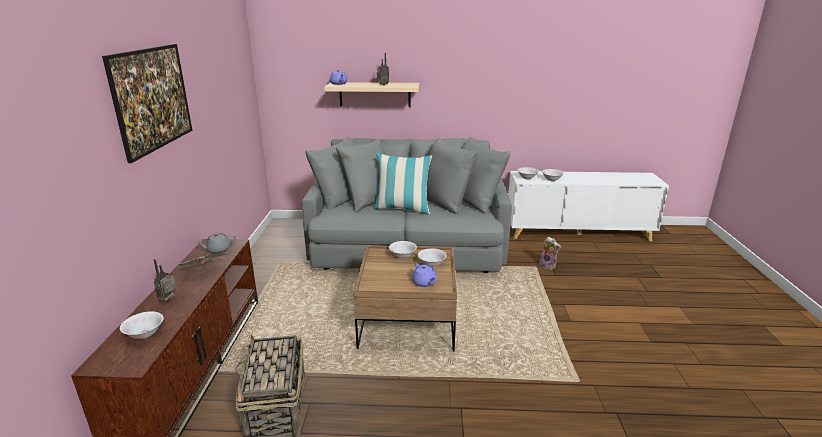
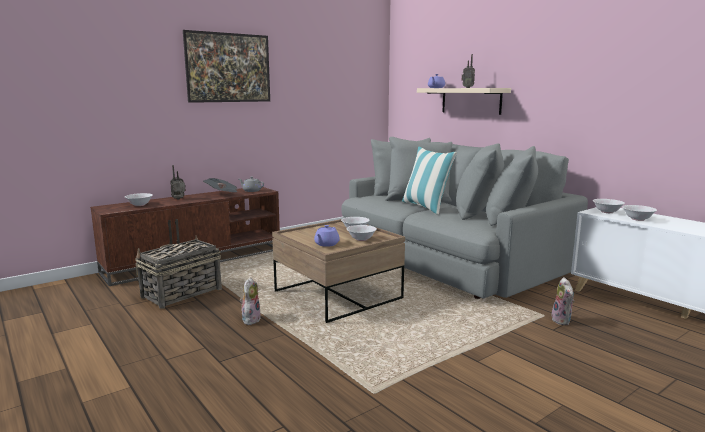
camera: 50 degrees right, 10 degrees down
(399, 387) = (250, 319): none -> plush toy

